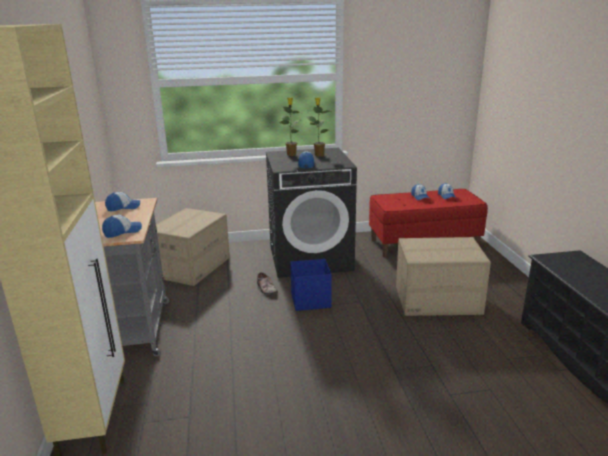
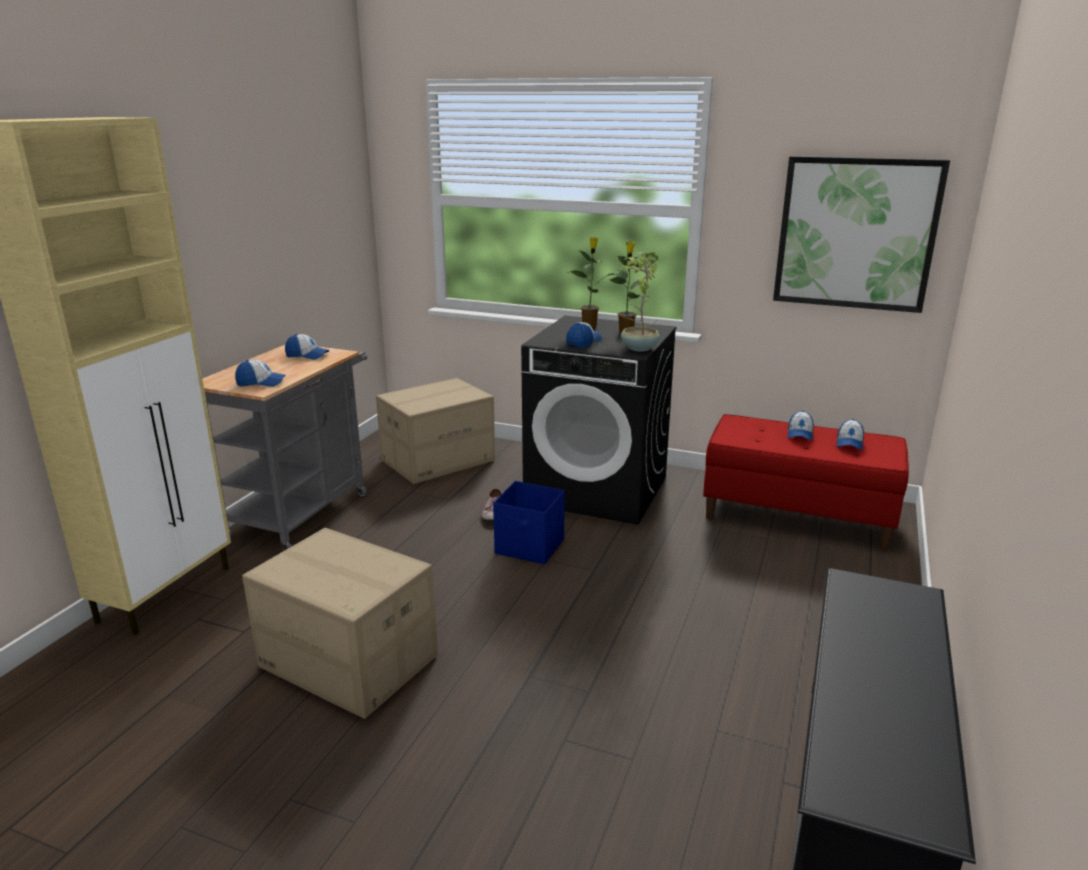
camera: 30 degrees right, 0 degrees up
(342, 162) = (638, 348): none -> potted plant
(427, 81) = (856, 234): none -> picture
(437, 300) = (712, 606): cardboard box -> cardboard box (347, 662)

